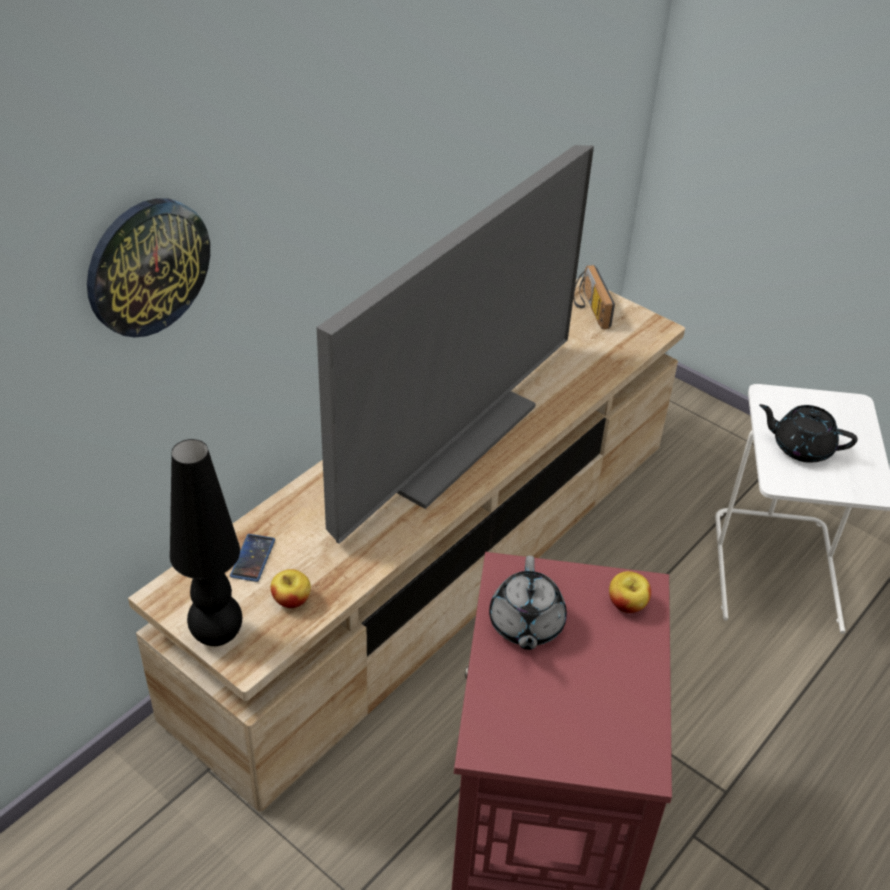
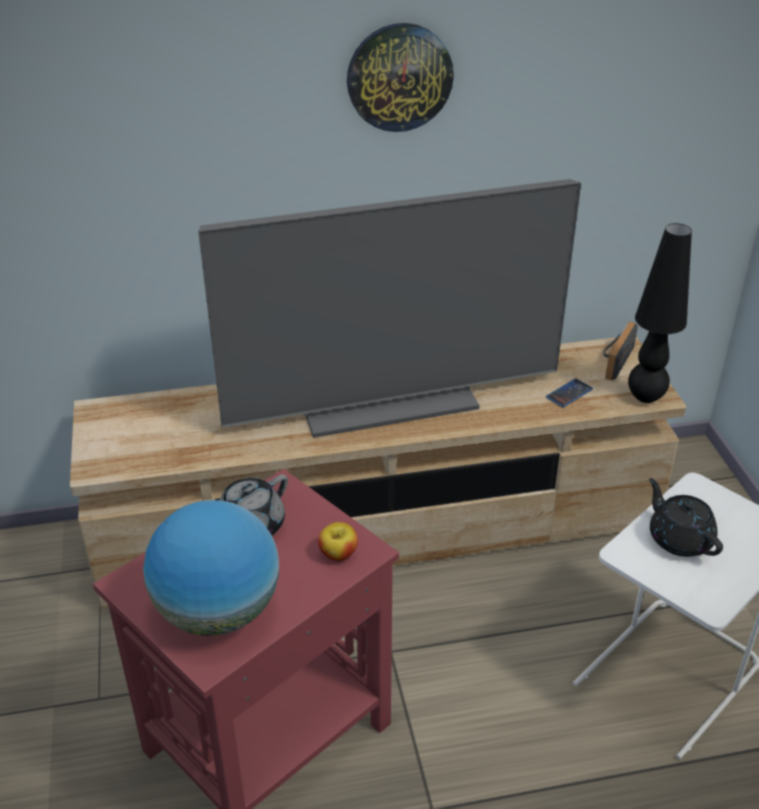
camera: 40 degrees right, 5 degrees down
(147, 266) = (105, 141): wall clock -> wall clock (399, 77)
(217, 635) = (94, 446): black table lamp -> black table lamp (645, 397)
(253, 558) = (168, 413): phone -> phone (569, 393)
(291, 600) = (160, 449): apple -> none
(596, 719) = (217, 612): none -> globe

